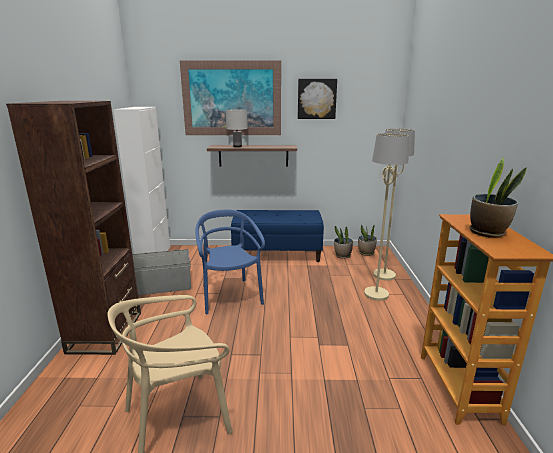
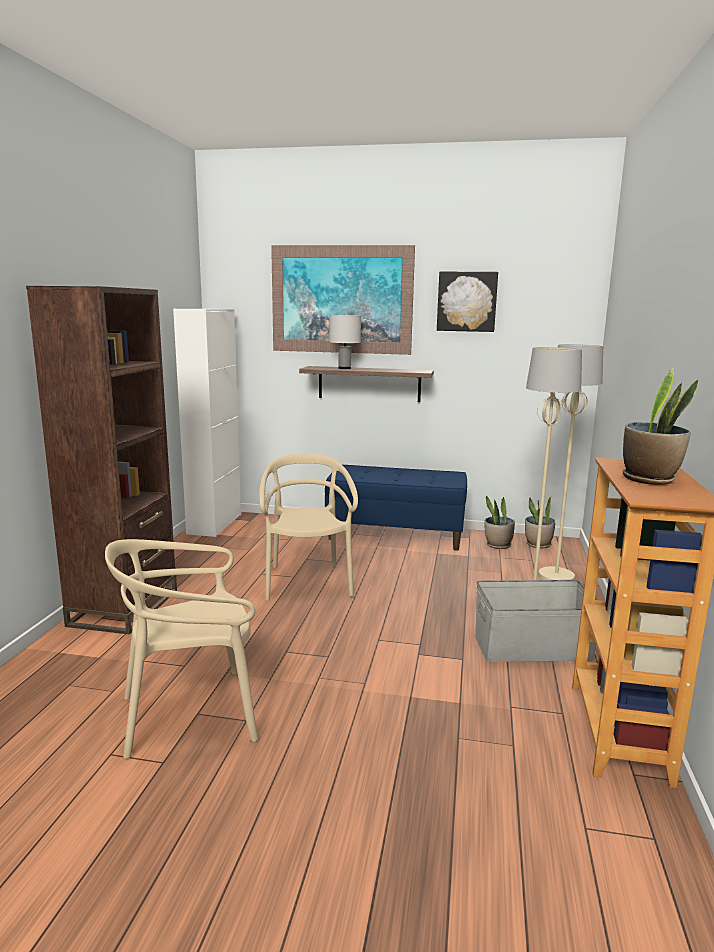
camera: 10 degrees right, 5 degrees down
(163, 286) = (217, 561): grey storage box -> grey storage box (533, 648)
(230, 296) = (307, 582): blue chair -> beige chair

